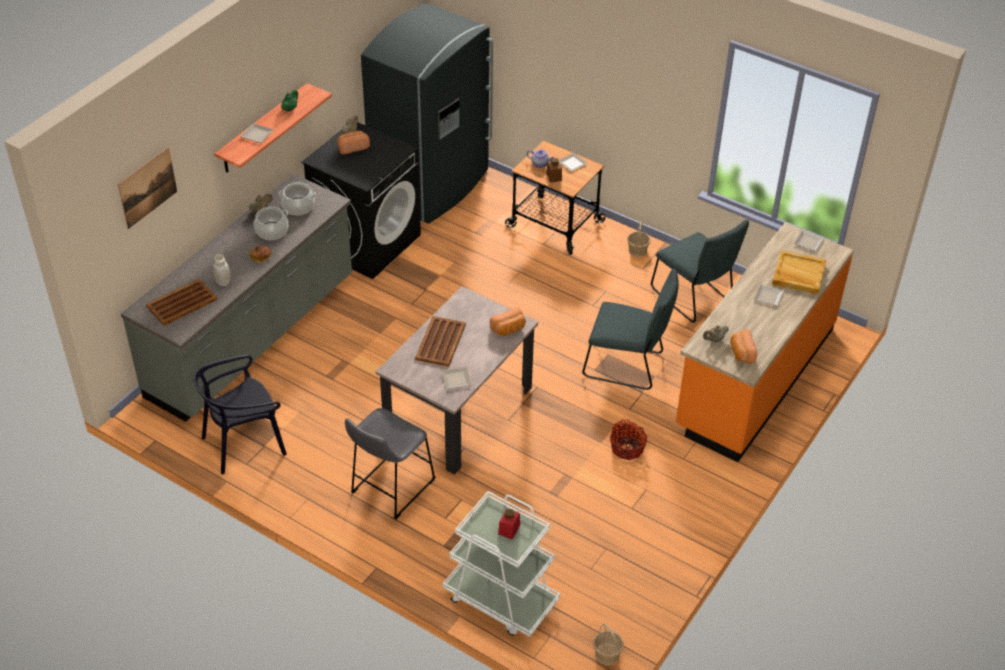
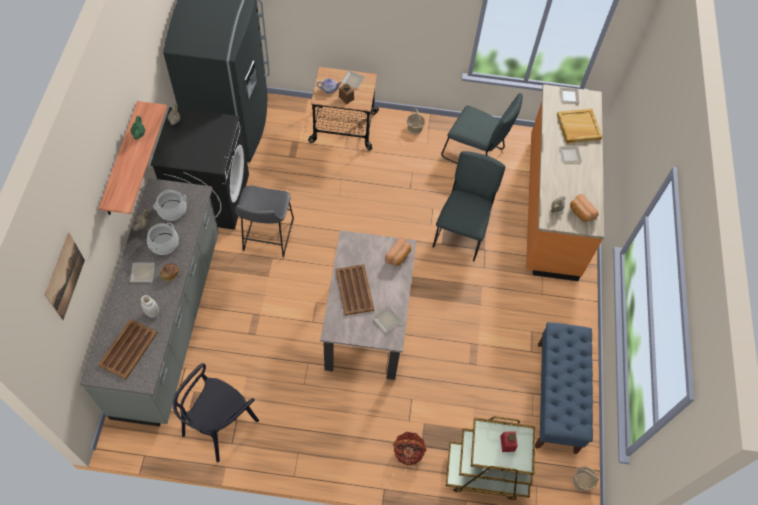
camera: 30 degrees left, 15 degrees up
(258, 134) = (127, 172): plate -> plate (143, 272)
(352, 147) = (185, 134): bread -> none
(389, 489) = (354, 414): grey stool -> grey stool (267, 237)
(500, 599) = (486, 472): white cart -> brown cart
(627, 365) = (462, 231): grey chair -> grey chair turned 60 degrees counterclockwise
(627, 448) = (500, 302): basket -> basket (408, 451)
(632, 563) = (556, 397): none -> blue bench

